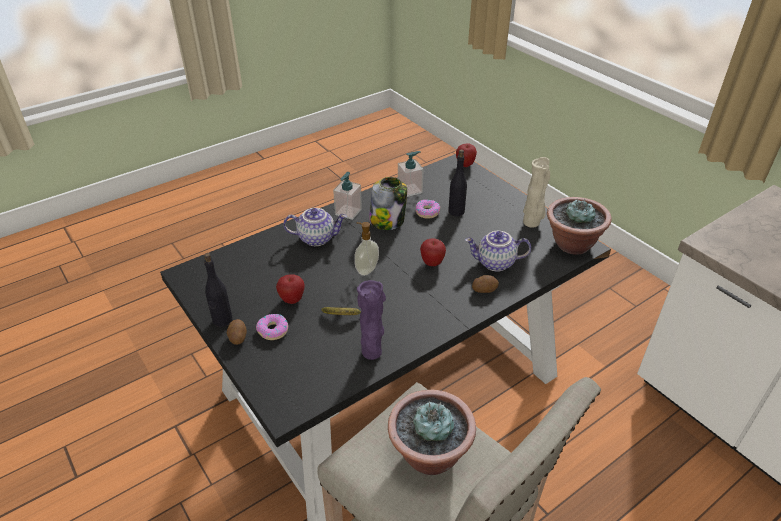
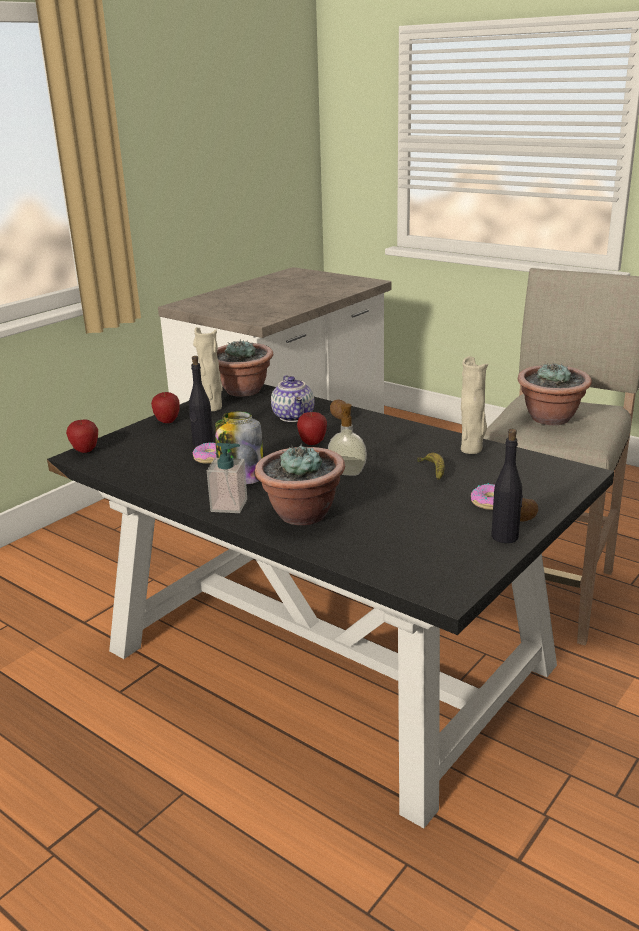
camera: 105 degrees left, 15 degrees down
(292, 300) = (433, 503): apple -> apple (167, 421)
(317, 238) = (301, 514): teapot -> potted plant
(372, 353) = (472, 450): purple vase -> beige vase
(410, 190) = (159, 475): soap dispenser -> none

